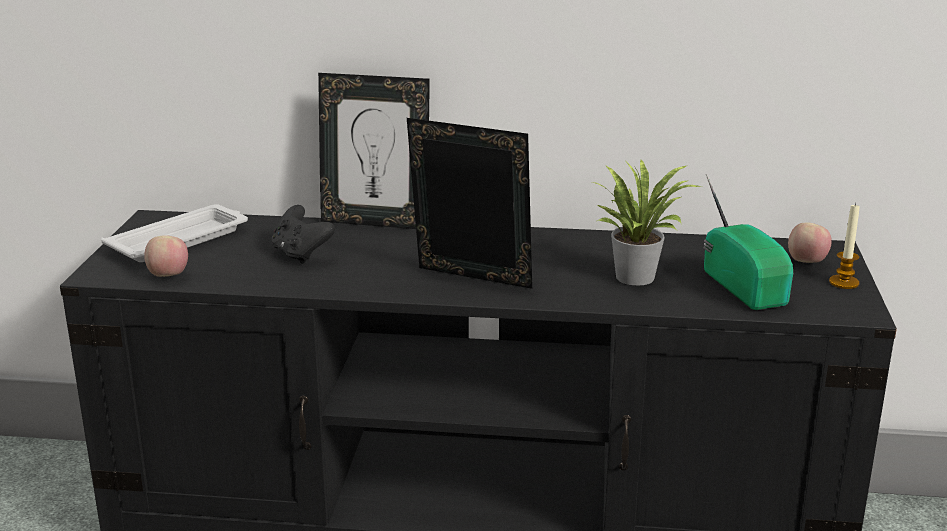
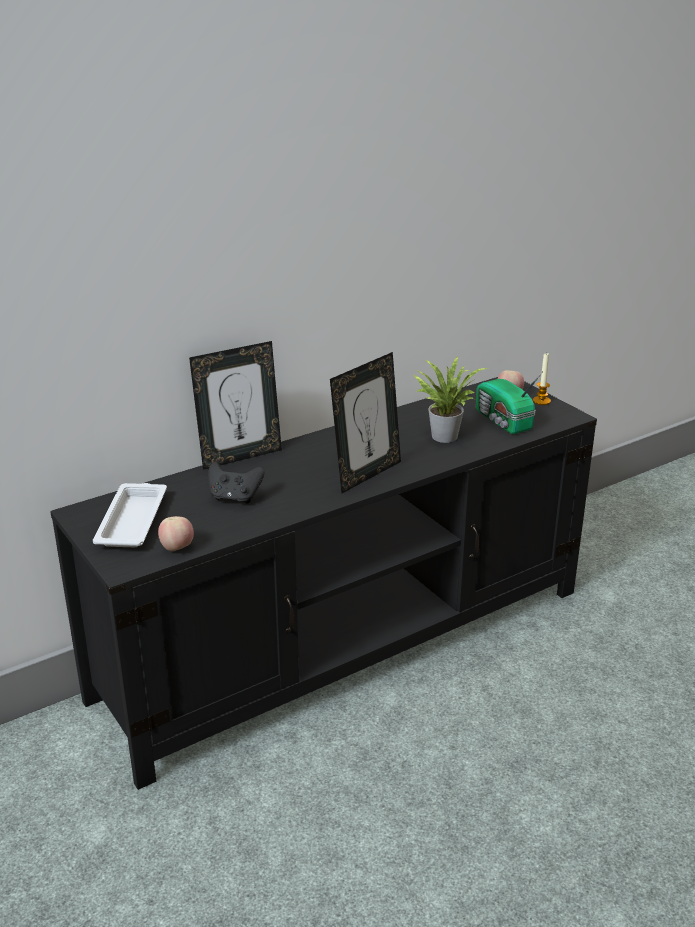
camera: 40 degrees left, 5 degrees up
(470, 282) = (366, 474): picture frame -> picture frame turned 150 degrees clockwise
(745, 286) = (503, 421): radio -> radio turned 150 degrees counterclockwise

